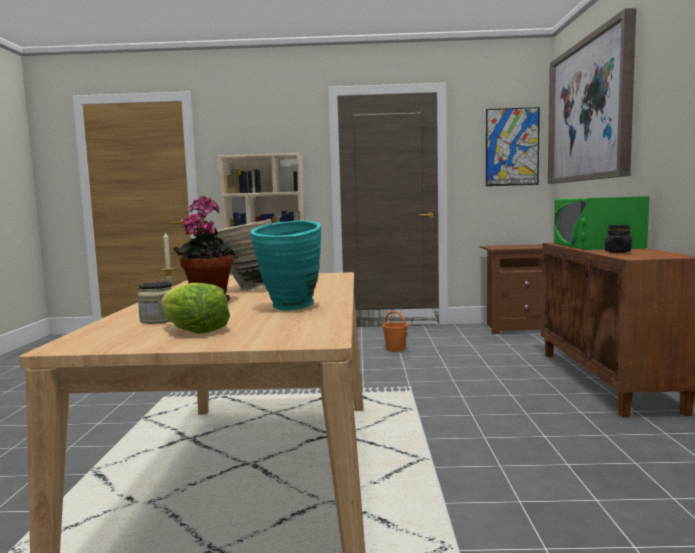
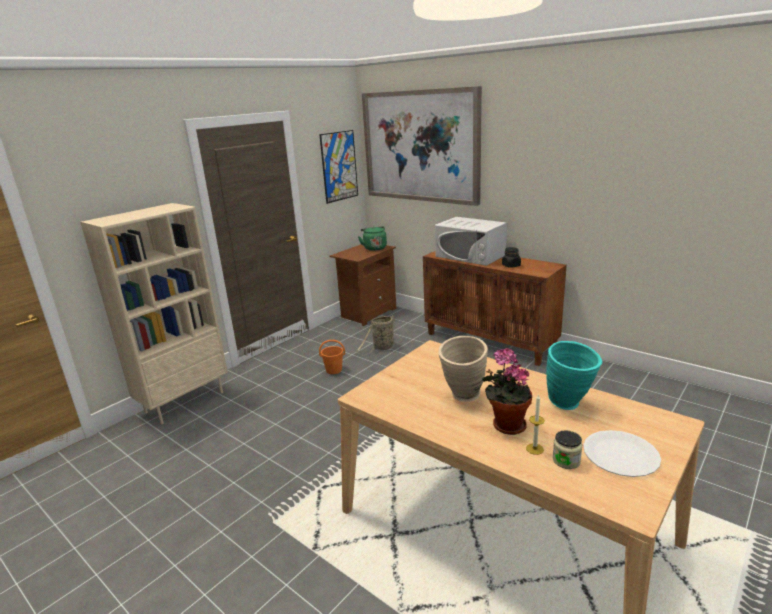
camera: 50 degrees left, 15 degrees up
(194, 331) = (621, 455): lettuce -> white plate
(472, 350) = (382, 347): none -> basket
(537, 246) = (374, 248): none -> green kettle
(597, 245) = (470, 256): green microwave -> white microwave

